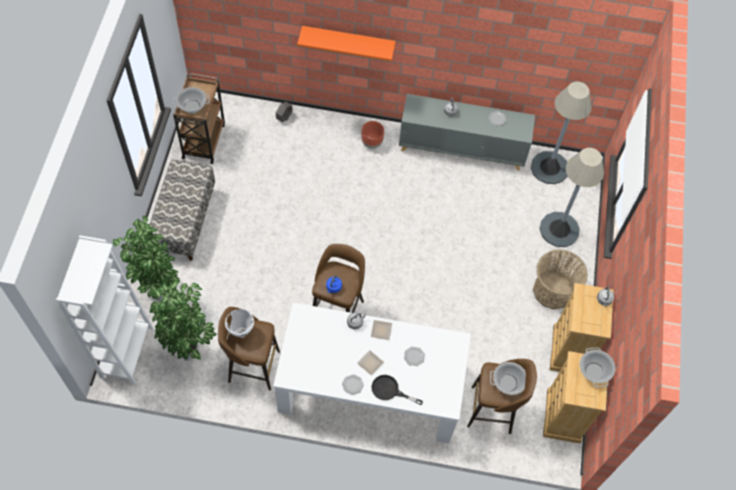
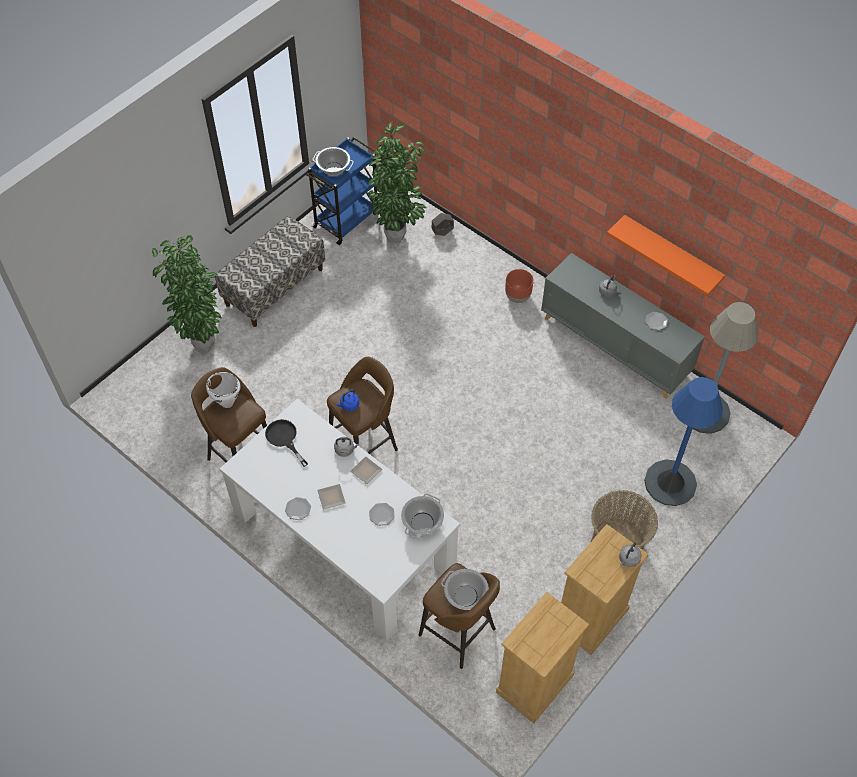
camera: 35 degrees right, 5 degrees down
(126, 352) = (134, 382): white bookcase -> none
(191, 352) = (193, 412): potted plant -> potted plant (398, 237)
(204, 140) = (346, 219): brown cart -> blue cart
(348, 40) = (519, 160): orange shelf -> orange shelf (671, 253)
(389, 390) = (331, 535): black frying pan -> black frying pan (284, 439)
(559, 229) = (670, 483): grey floor lamp -> blue floor lamp
(593, 371) = (560, 628): cooking pot -> cooking pot (422, 522)

